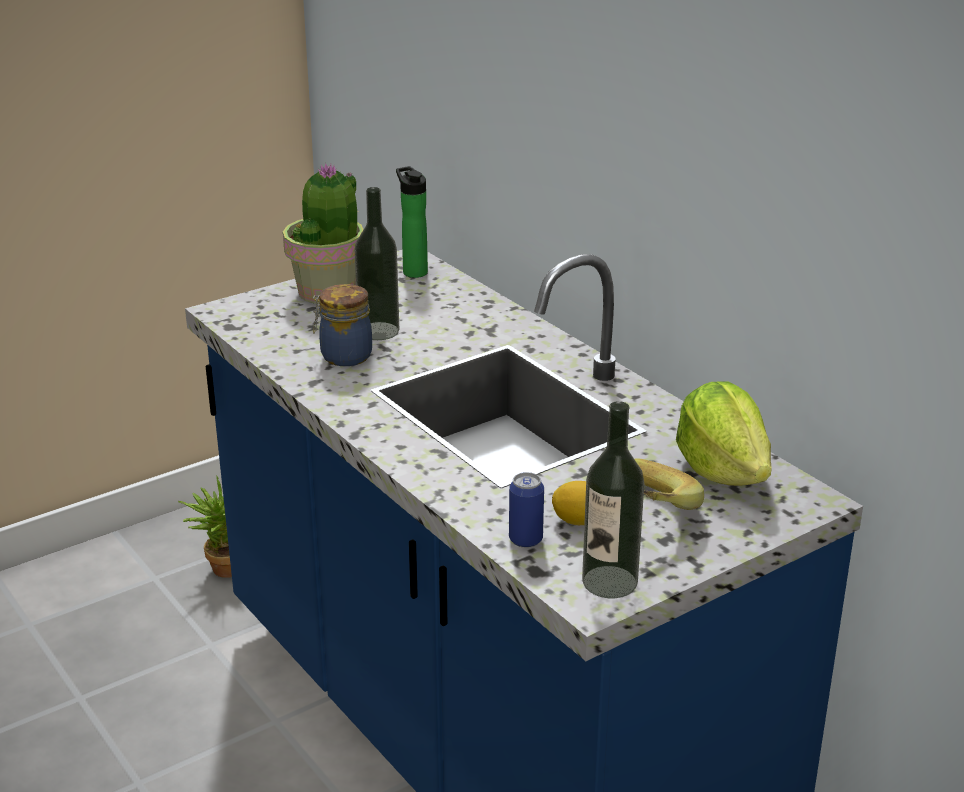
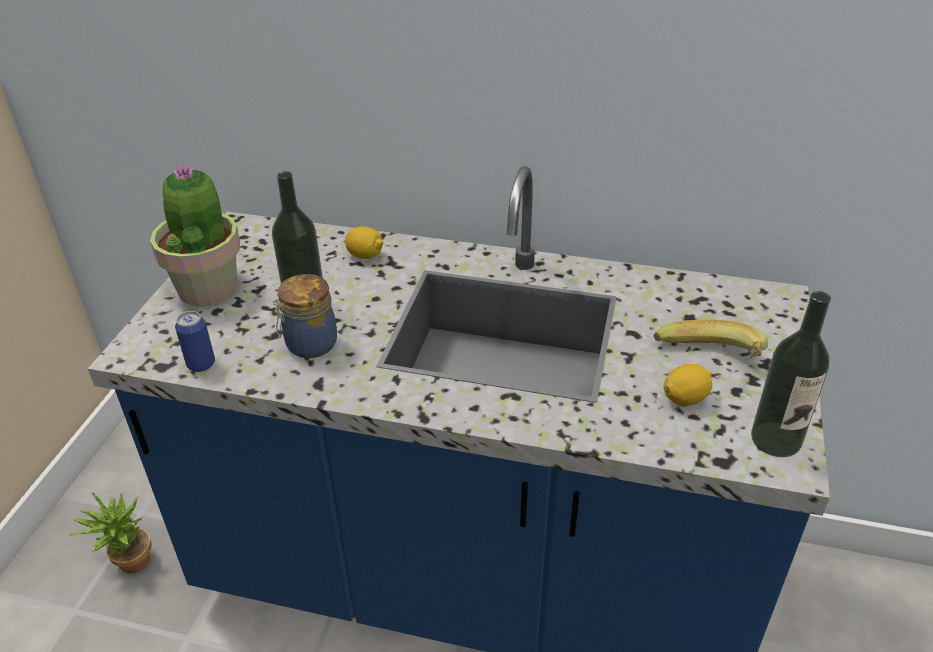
camera: 40 degrees left, 10 degrees up
(413, 271) = (258, 237): bottle -> none
(477, 316) = (365, 255): none -> lemon
(525, 540) = (677, 438): can -> can (201, 364)
(723, 470) = (703, 303): lettuce -> none

